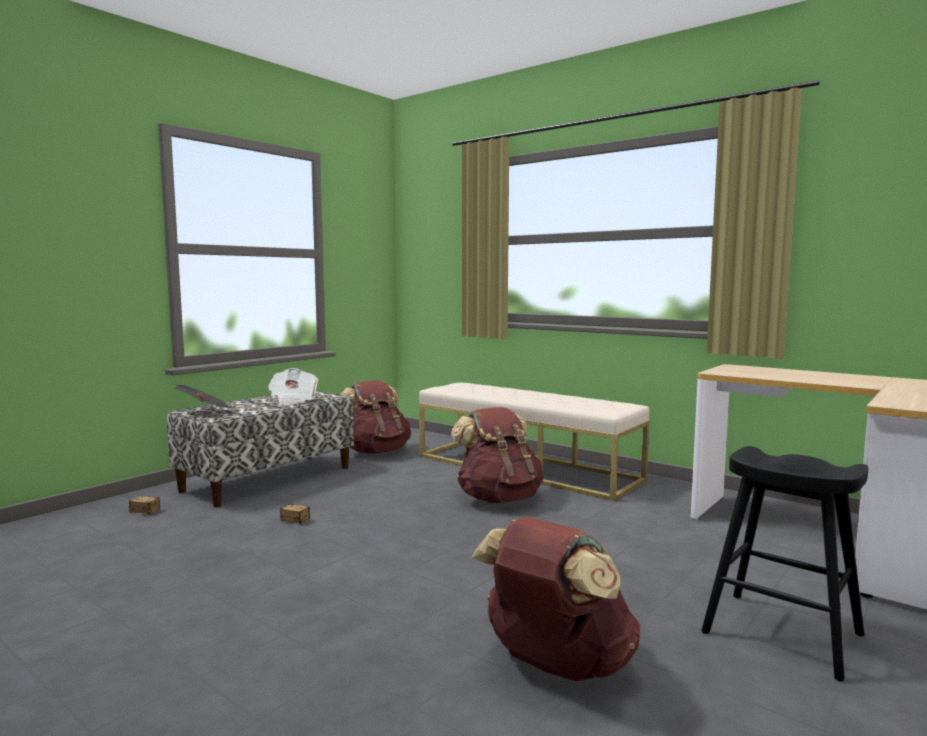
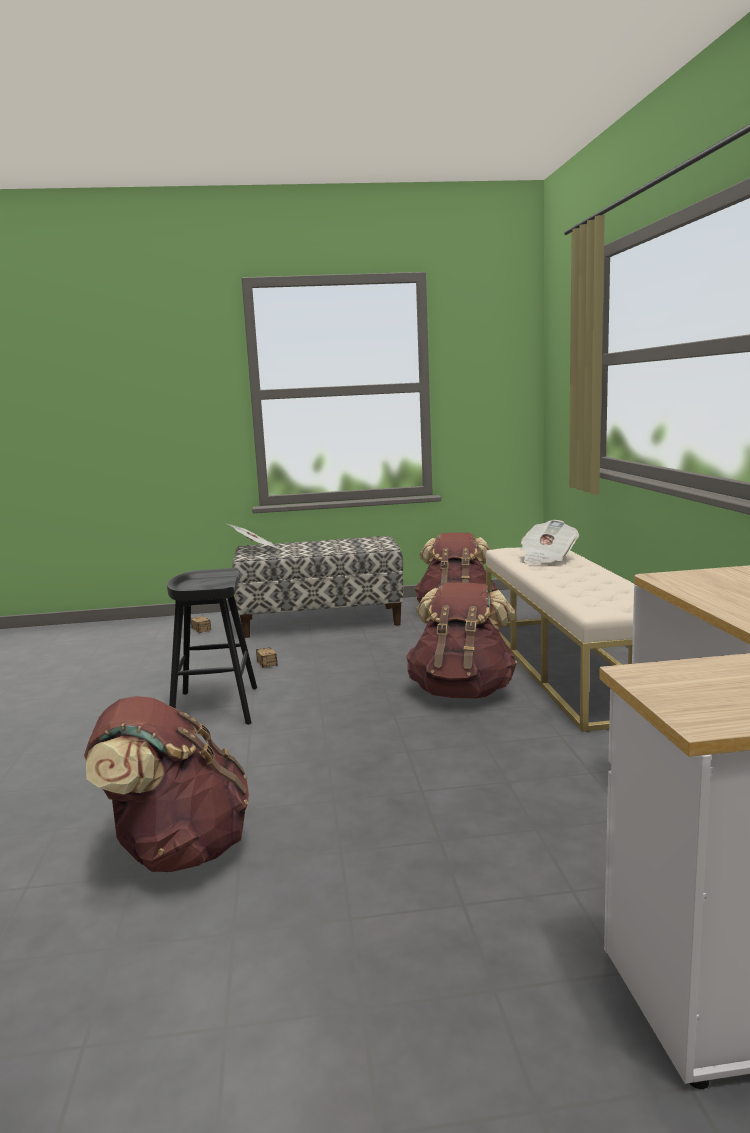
camera: 45 degrees right, 5 degrees up
(293, 400) = (343, 547): newspaper -> newspaper (546, 558)
(782, 634) = (408, 939): black stool -> black stool (215, 708)

